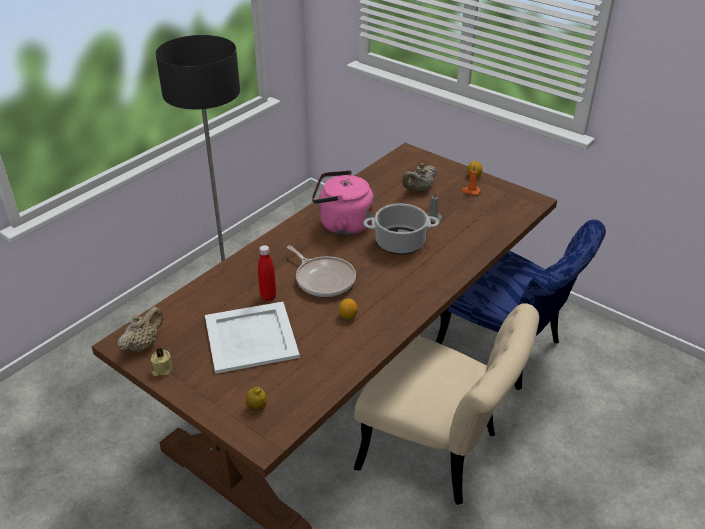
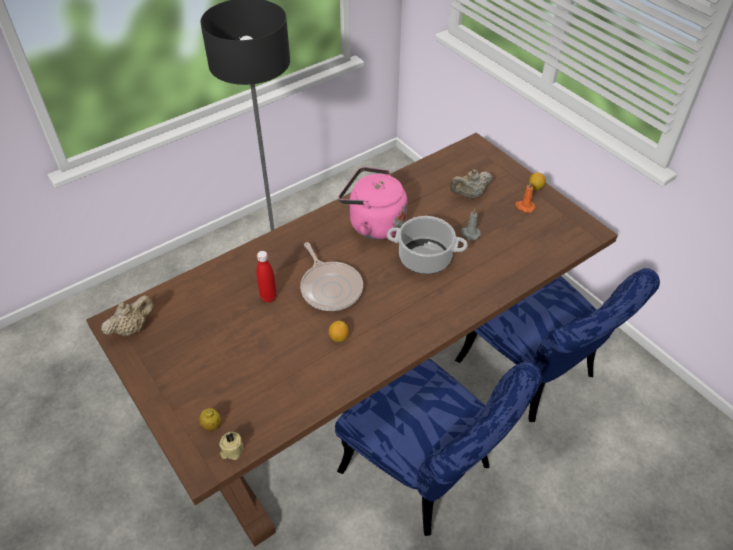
camera: 15 degrees right, 10 degrees up
(162, 369) = (139, 360): beige candle -> beige candle (232, 450)
(250, 337) = (234, 341): white tray -> none
(439, 454) = (426, 475): beige chair -> blue chair

